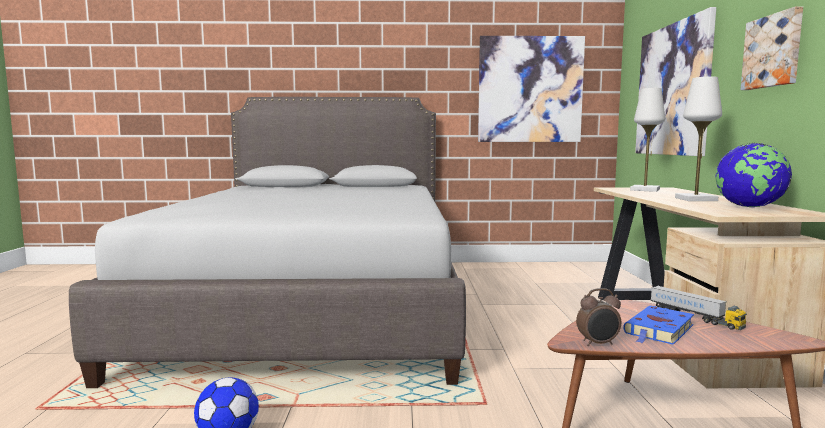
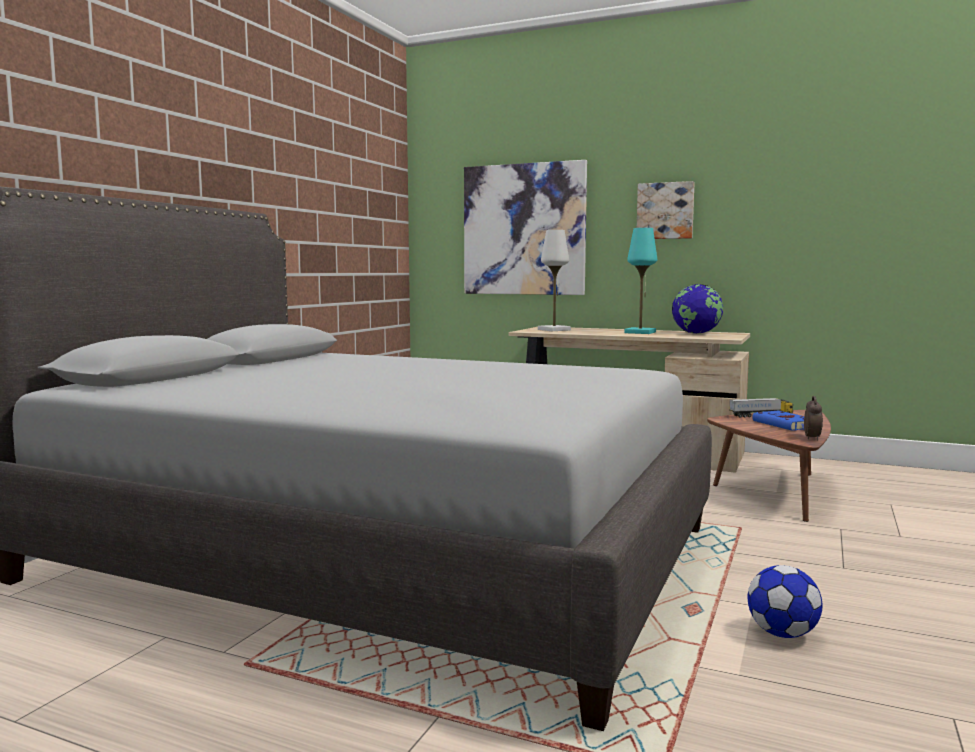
camera: 65 degrees left, 0 degrees up
(530, 90) = (350, 213): picture -> none
(696, 199) = (640, 332): white table lamp -> turquoise table lamp

